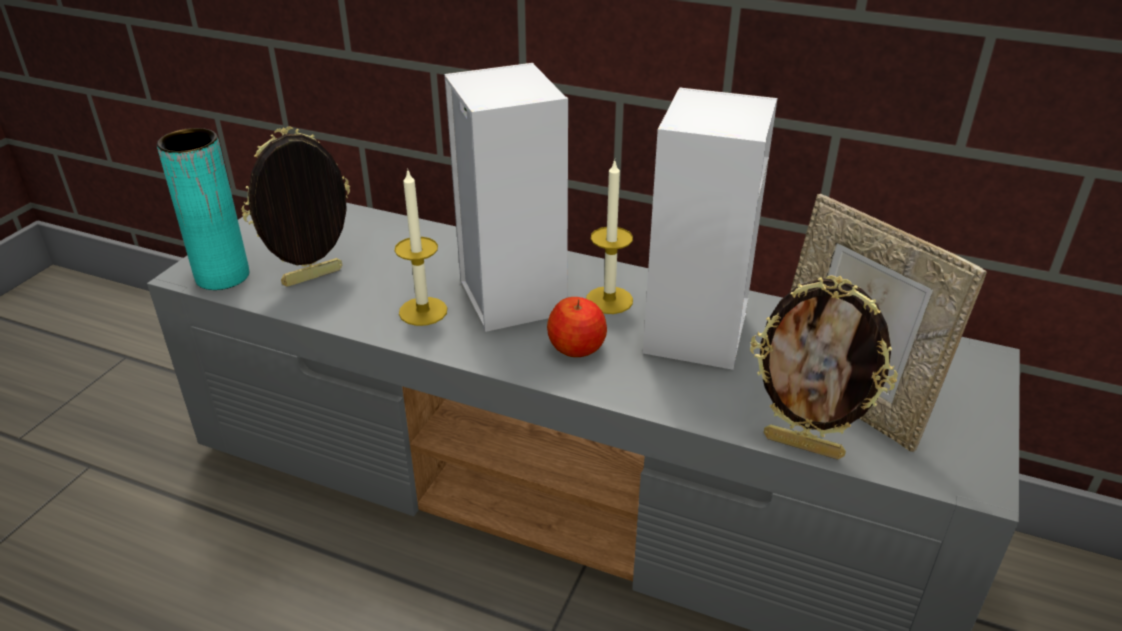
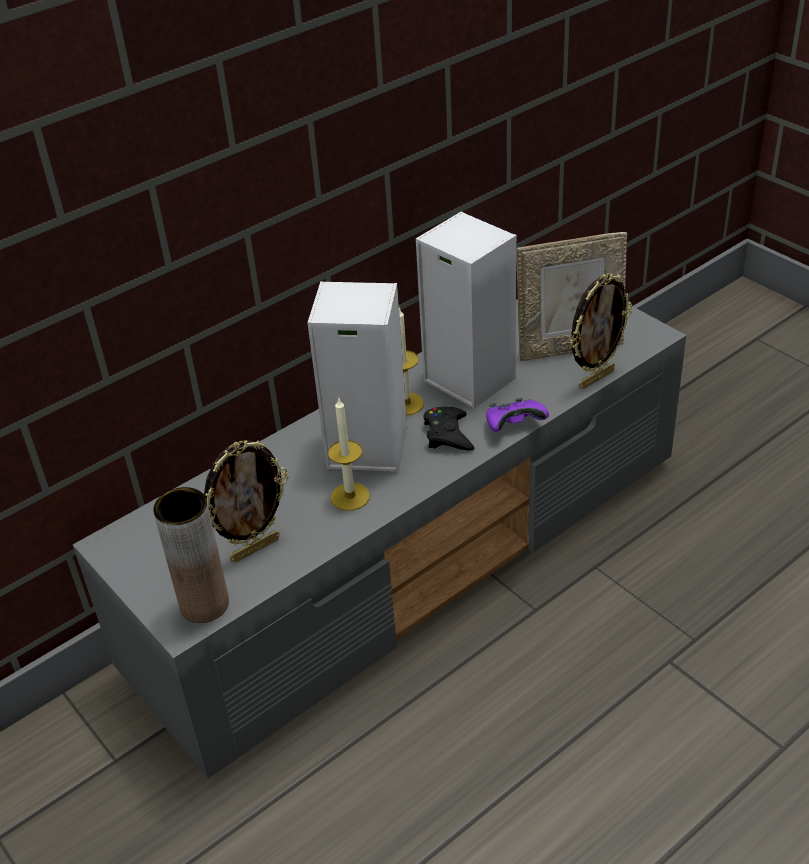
camera: 60 degrees left, 5 degrees up
(222, 276) = (204, 604): turquoise vase -> brown vase
(313, 278) = (255, 548): picture frame -> picture frame turned 120 degrees counterclockwise
(577, 347) = (448, 434): apple -> black game controller
(634, 397) = (514, 426): none -> purple game controller

